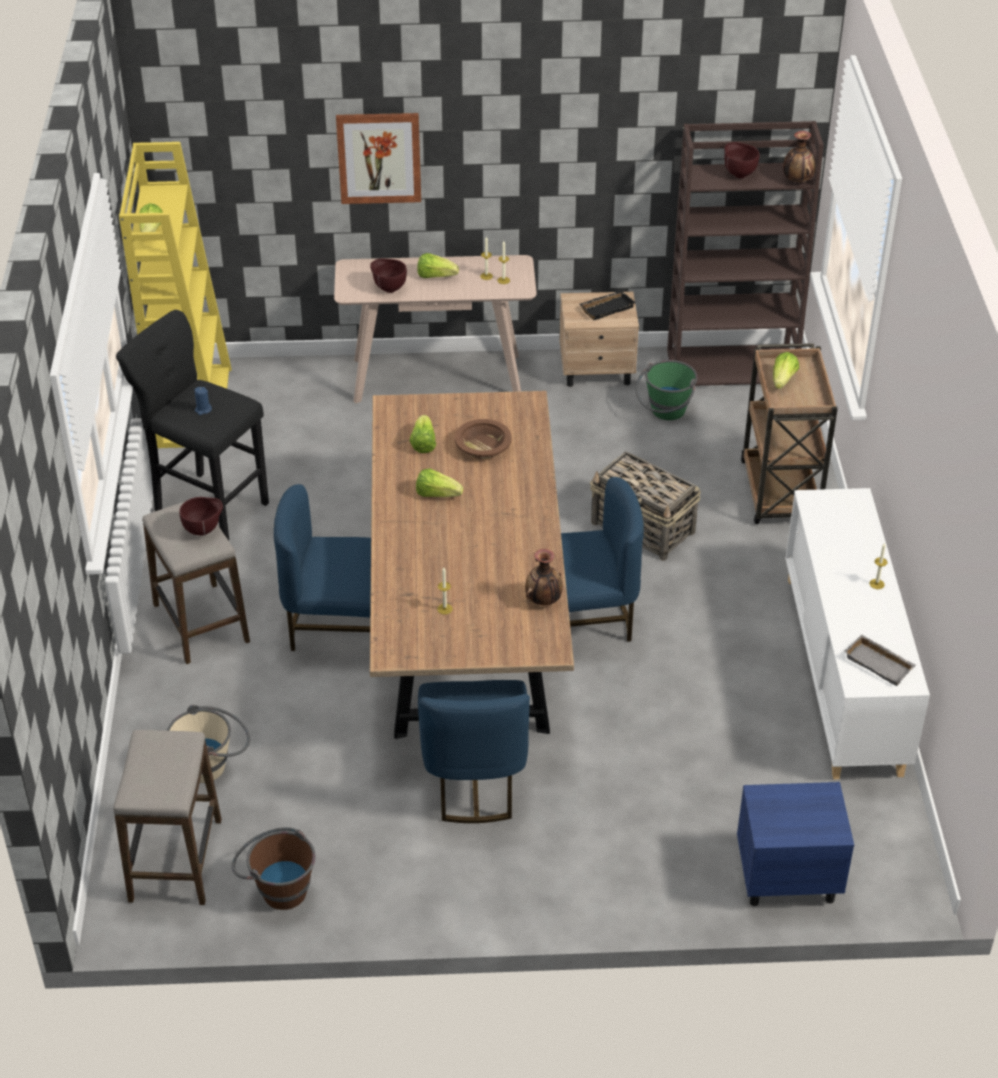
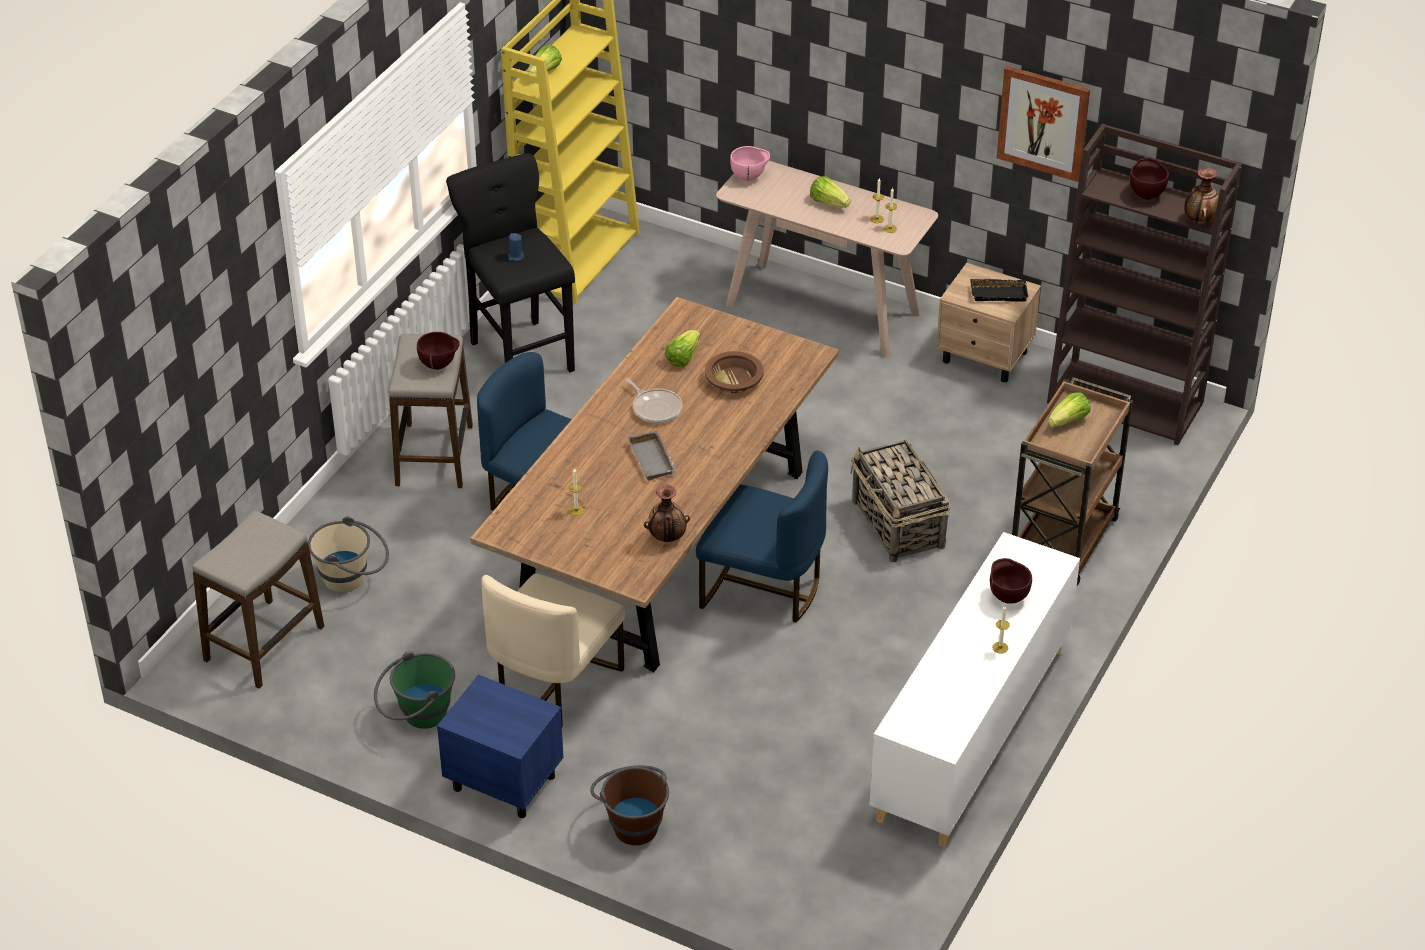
camera: 30 degrees right, 0 degrees up
(277, 887) = (326, 700): brown bucket -> brown bucket (632, 821)
(352, 277) = (749, 177): none -> pink bowl
(379, 157) = (801, 65): picture -> picture (1043, 122)
(388, 288) = (774, 200): brown bowl -> brown bowl (1007, 596)
(437, 494) = (655, 408): lettuce -> frying pan
(474, 781) = (555, 684): blue chair -> beige chair
(665, 414) = (1016, 424): green bucket -> green bucket (417, 717)
(786, 877) = (756, 883): blue nightstand -> blue nightstand (503, 781)
(880, 663) = (934, 718): grey tray -> grey tray (653, 459)

